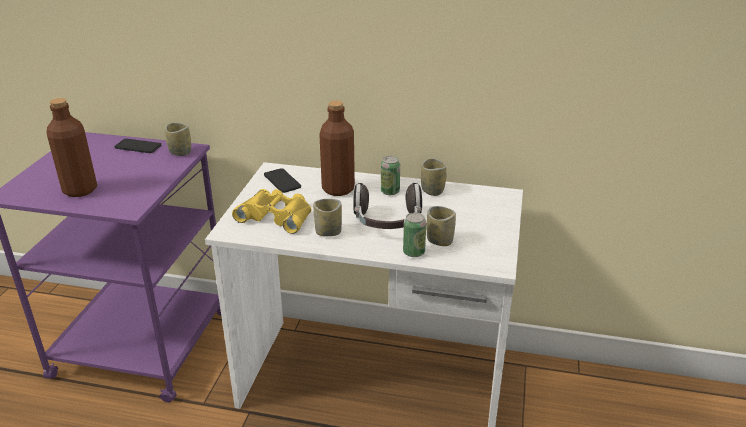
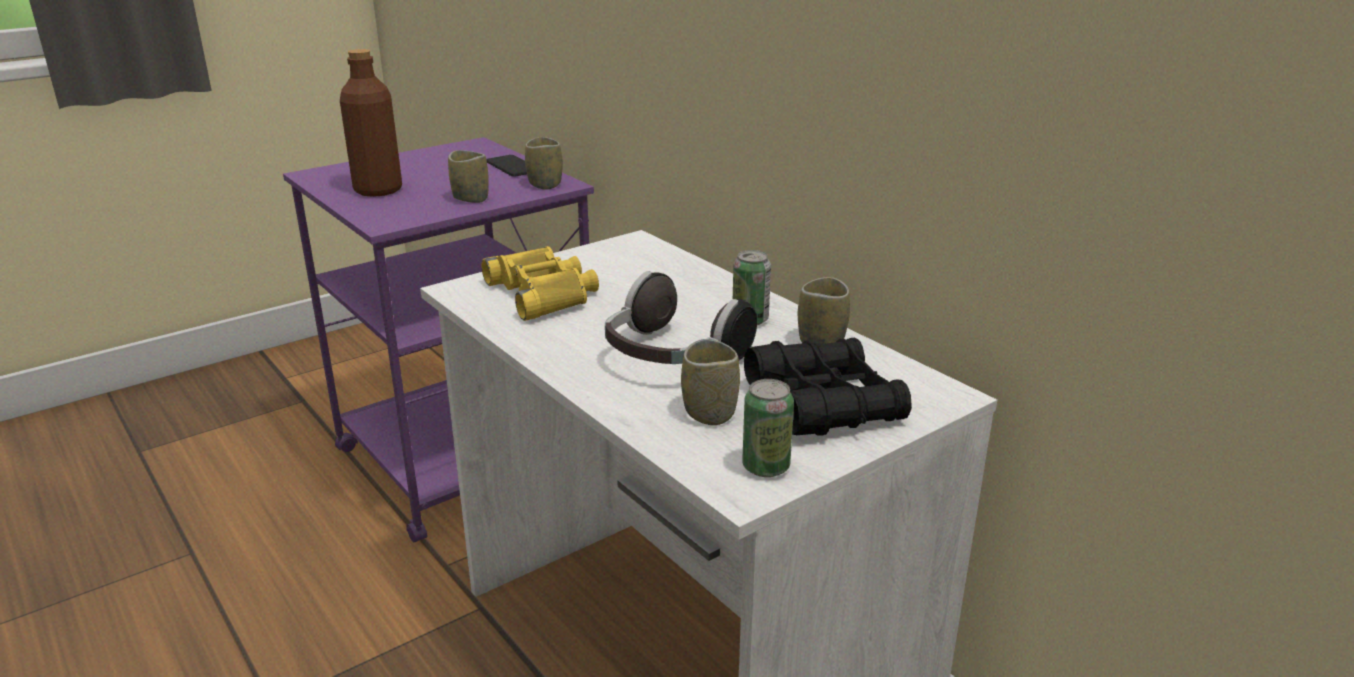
camera: 40 degrees right, 5 degrees down
(282, 181) = (623, 257): phone -> none
(328, 232) = (572, 336): cup -> cup (471, 199)
(338, 189) = (680, 291): brown bottle -> none
(413, 252) = (641, 411): can -> can (766, 467)
(472, 217) = (824, 403): none -> black binoculars

